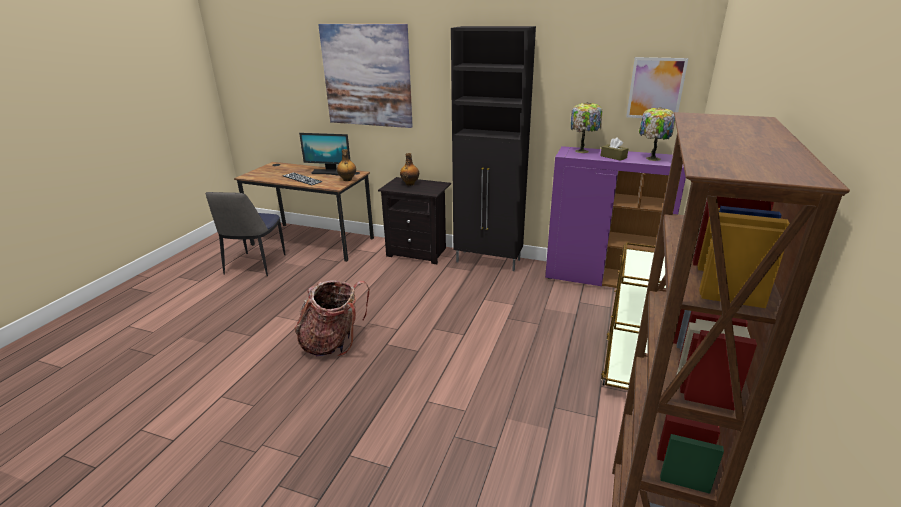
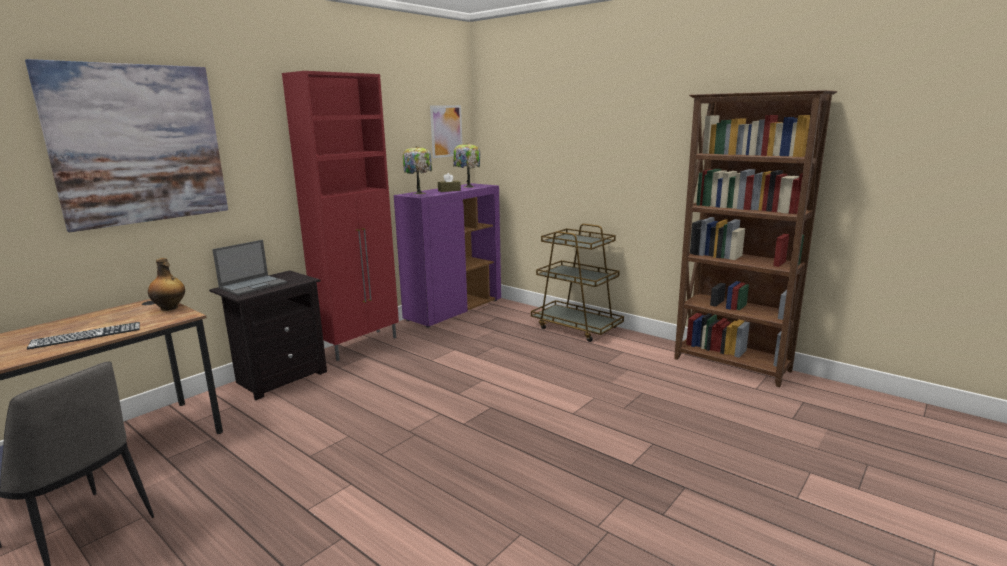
camera: 70 degrees left, 10 degrees down
(328, 172) = (101, 317): monitor -> none
(333, 342) = (429, 459): backpack -> none
(410, 184) = (254, 285): bottle -> laptop
(489, 261) = (360, 345): black cabinet -> red cabinet

